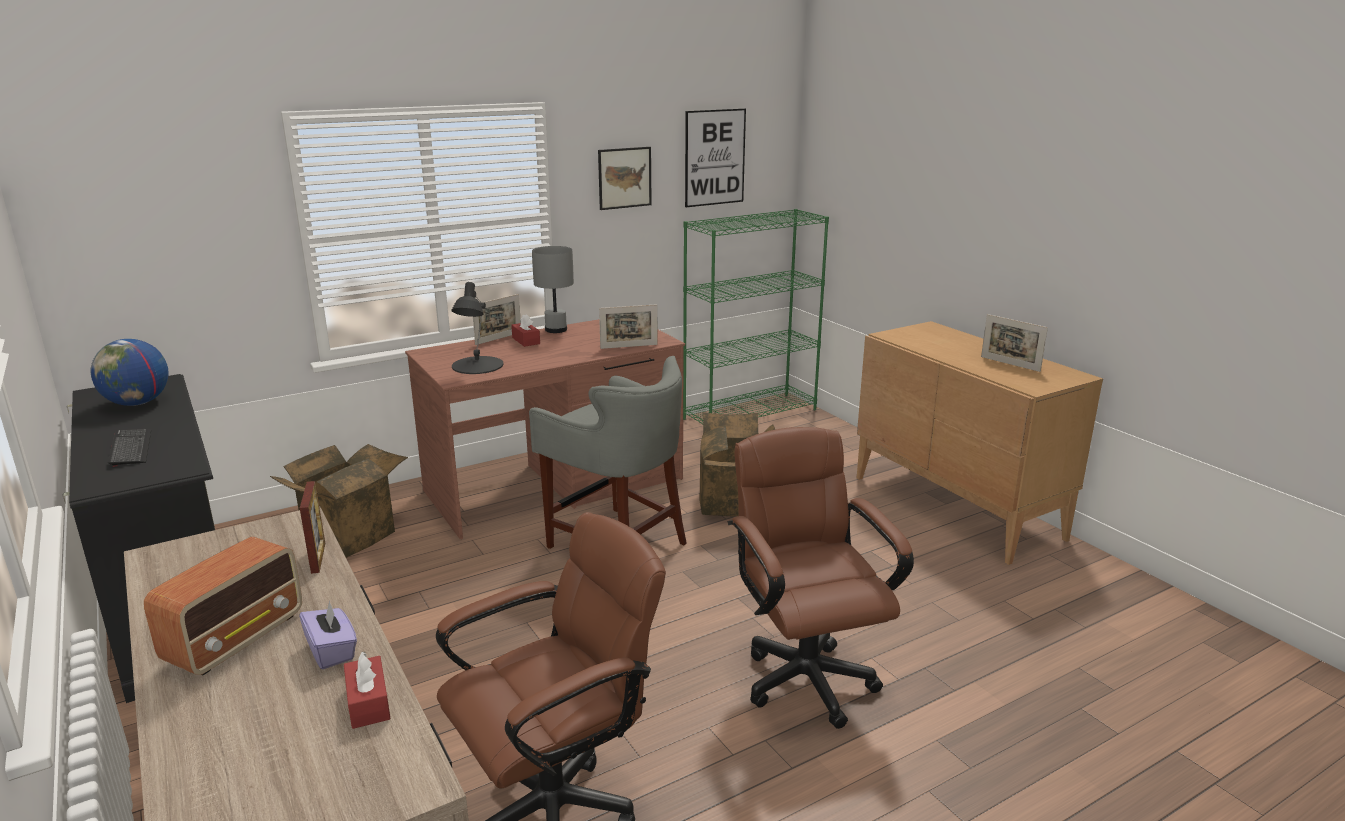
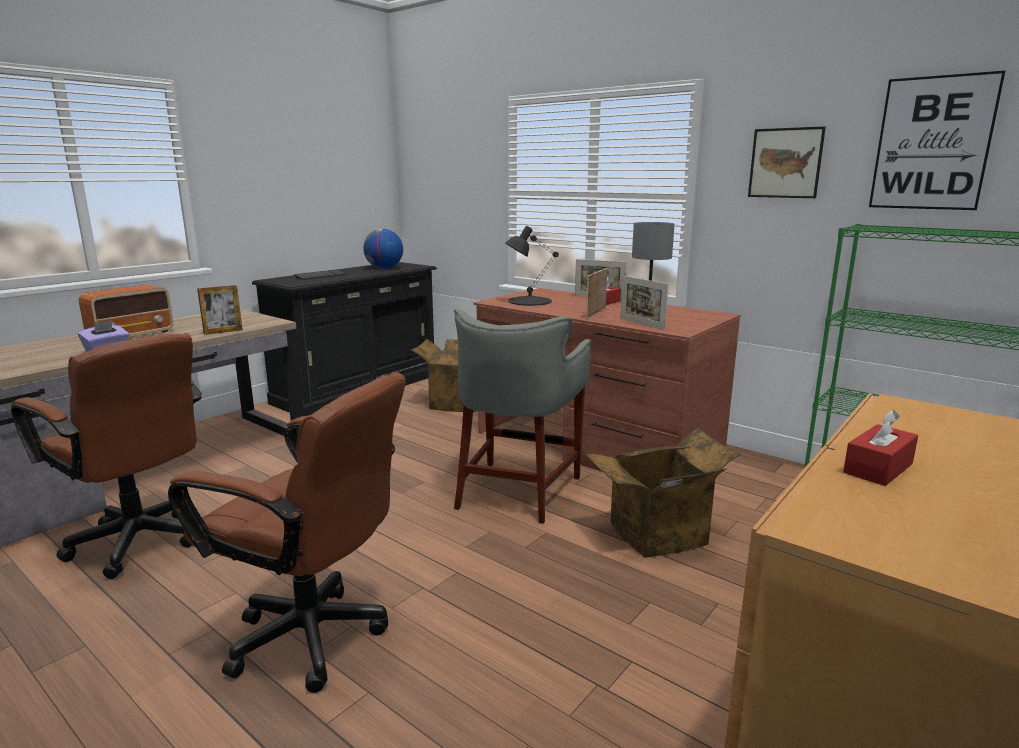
camera: 70 degrees right, 5 degrees down
(237, 638) = (133, 335): radio -> radio turned 60 degrees counterclockwise
(368, 703) = (43, 364): red tissue box -> red tissue box (878, 468)
(803, 679) = (317, 640): brown office chair -> brown office chair turned 60 degrees clockwise
(1010, 364) = (943, 504): picture frame -> picture frame (596, 313)

